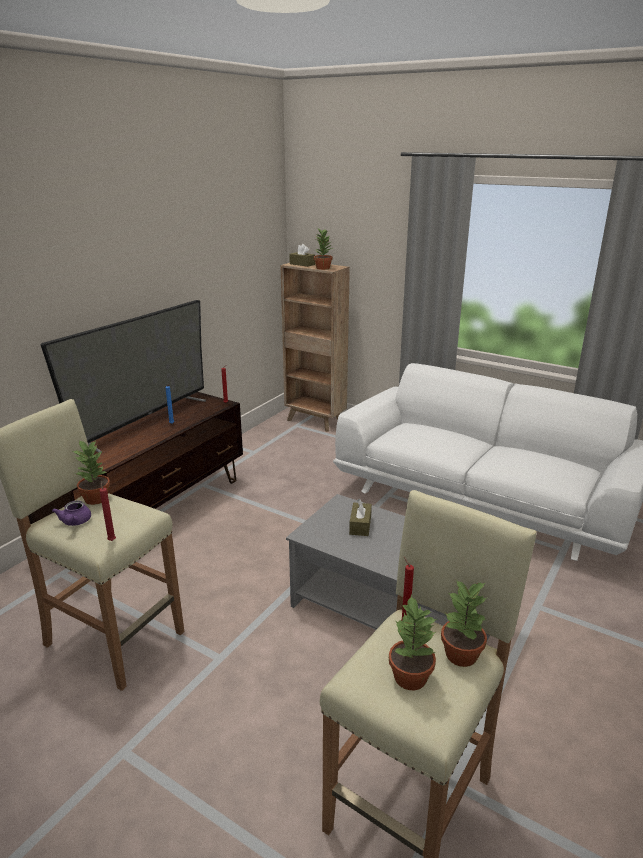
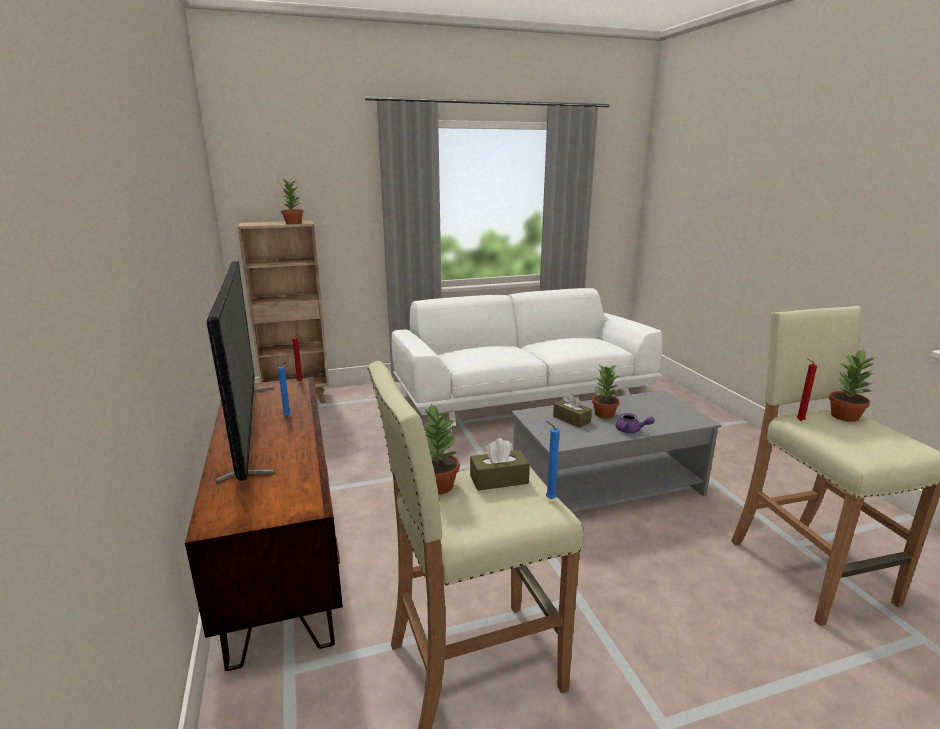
camera: 50 degrees left, 5 degrees down
(75, 522) = (478, 512): purple teapot -> purple teapot (631, 430)
(112, 540) = (549, 499): red candle -> blue candle
(302, 264) = (259, 223): brown tissue box -> brown tissue box (499, 479)
(409, 676) = (863, 438): potted plant -> potted plant (603, 414)

